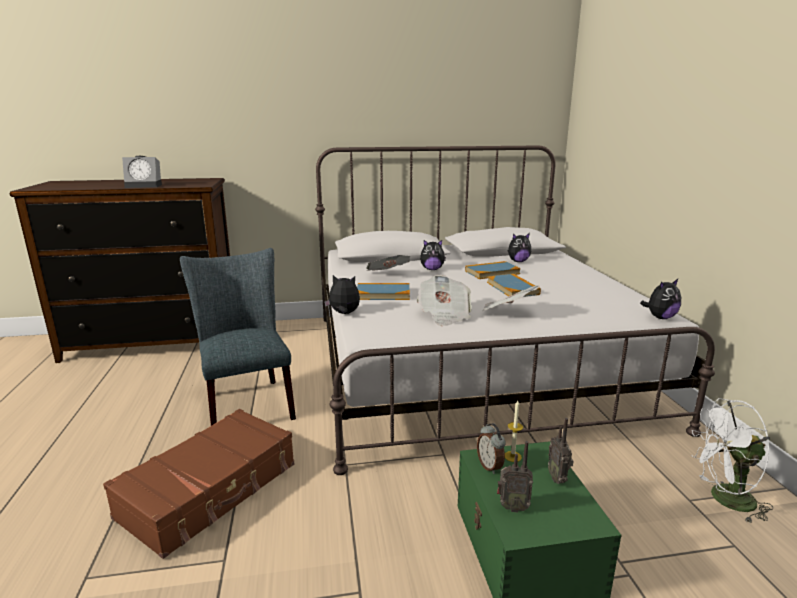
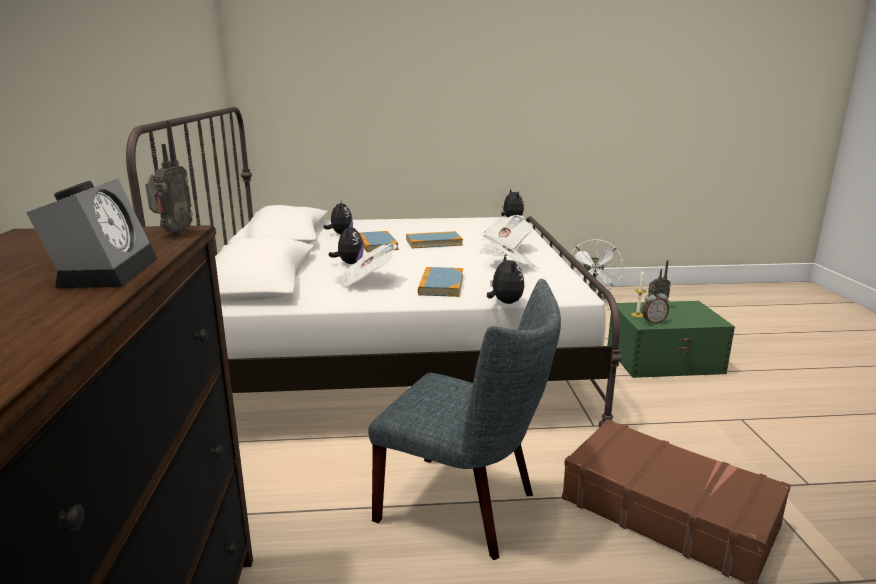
camera: 85 degrees left, 0 degrees up
(247, 403) = (466, 507): grey chair -> grey chair turned 135 degrees counterclockwise
(344, 313) = (505, 302): plush toy -> plush toy turned 150 degrees clockwise
(512, 507) = (694, 320): radio -> radio (173, 233)

